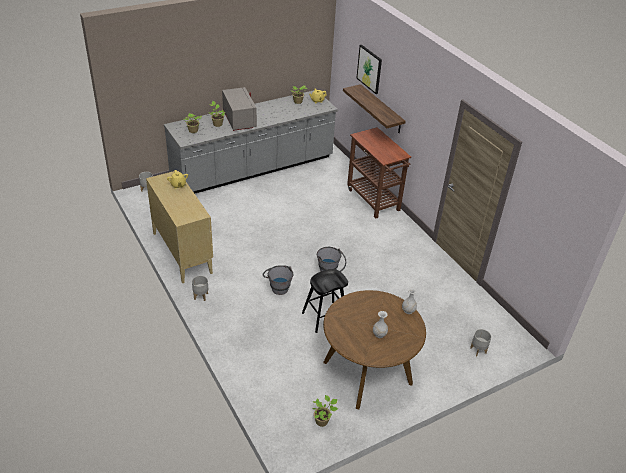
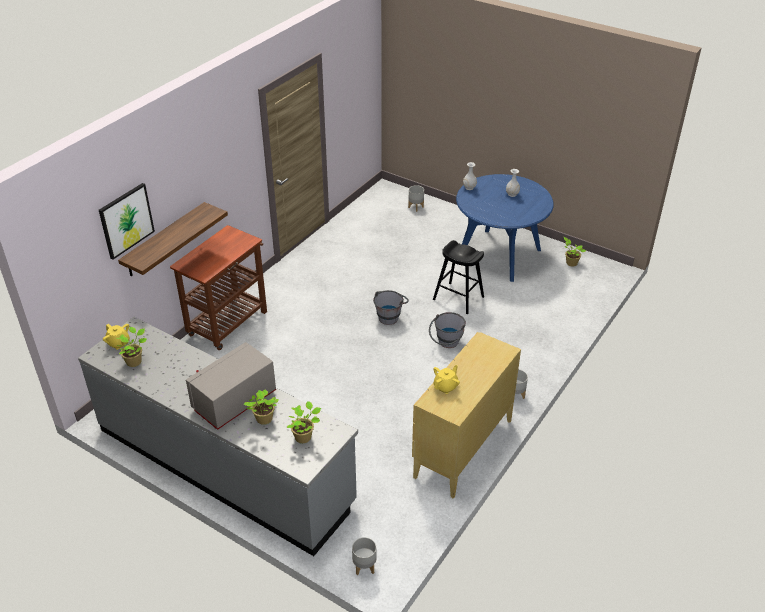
camera: 115 degrees left, 0 degrees up
(367, 372) = (498, 255): brown dining table -> blue dining table

